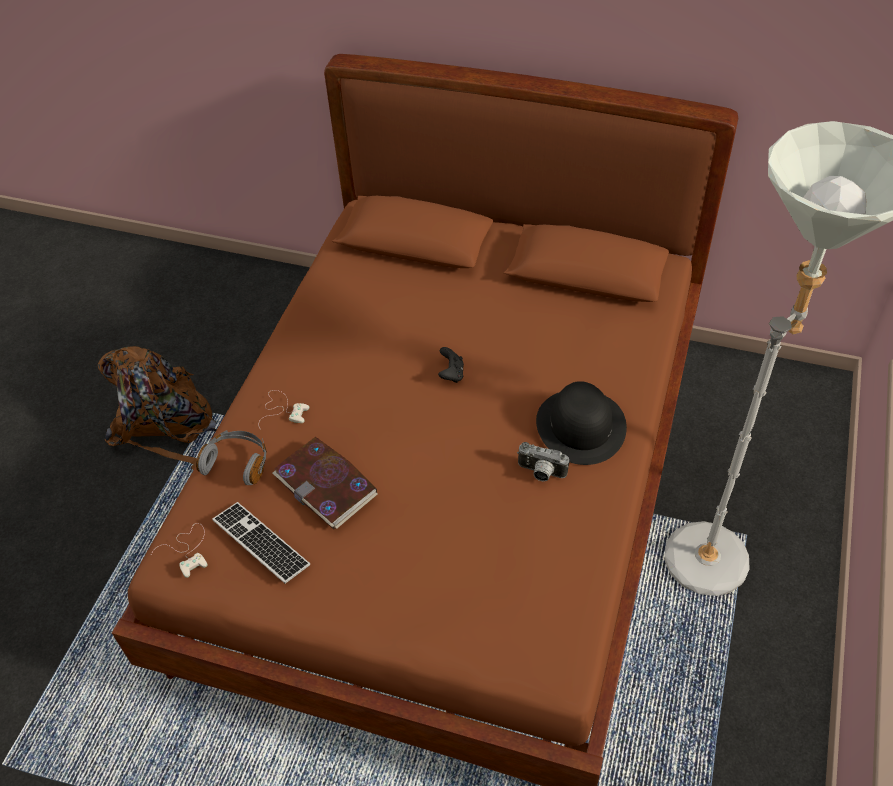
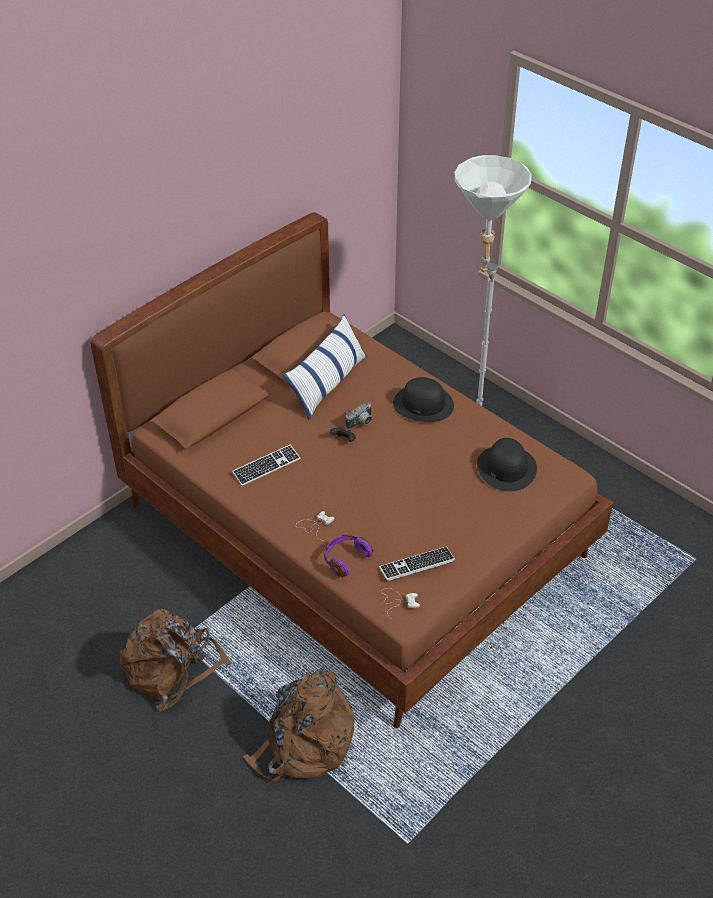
camera: 65 degrees left, 5 degrees down
(110, 590) = (304, 745): none -> brown backpack
(237, 463) = (345, 559): grey headphones -> purple headphones
(326, 485) = (393, 522): book -> none
(359, 323) = (266, 466): none -> keyboard
(518, 577) = (506, 467): none -> black hat
(540, 473) = (445, 432): camera -> camera (361, 423)
(546, 315) = (328, 383): none -> pillow

